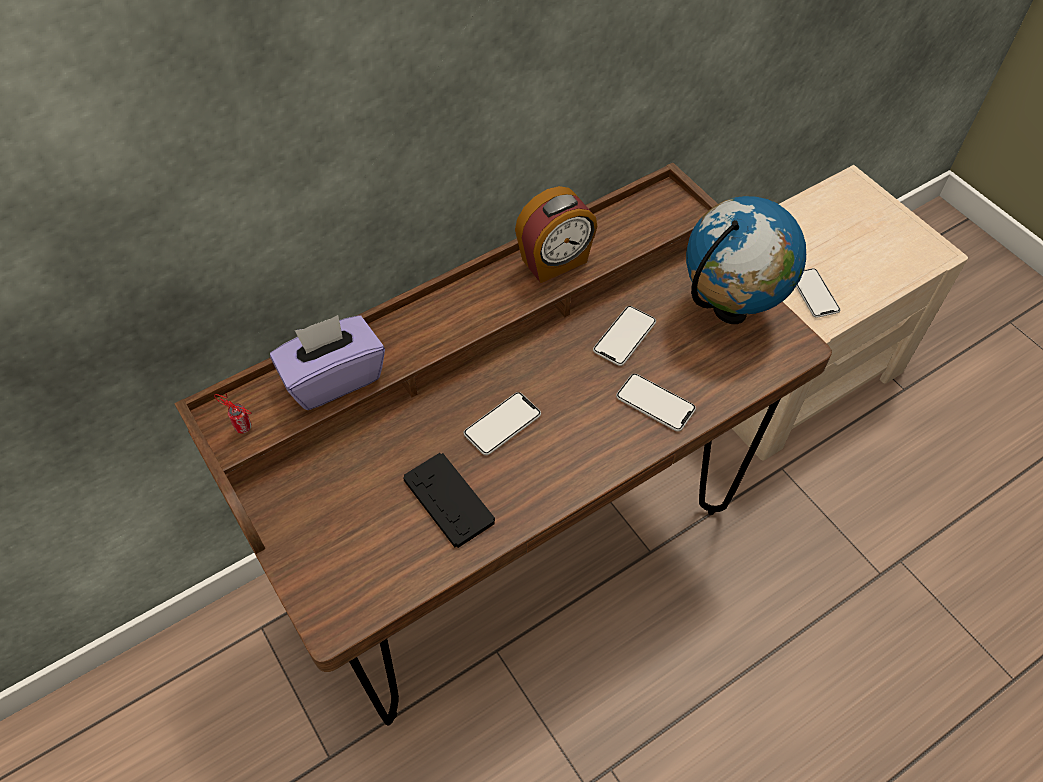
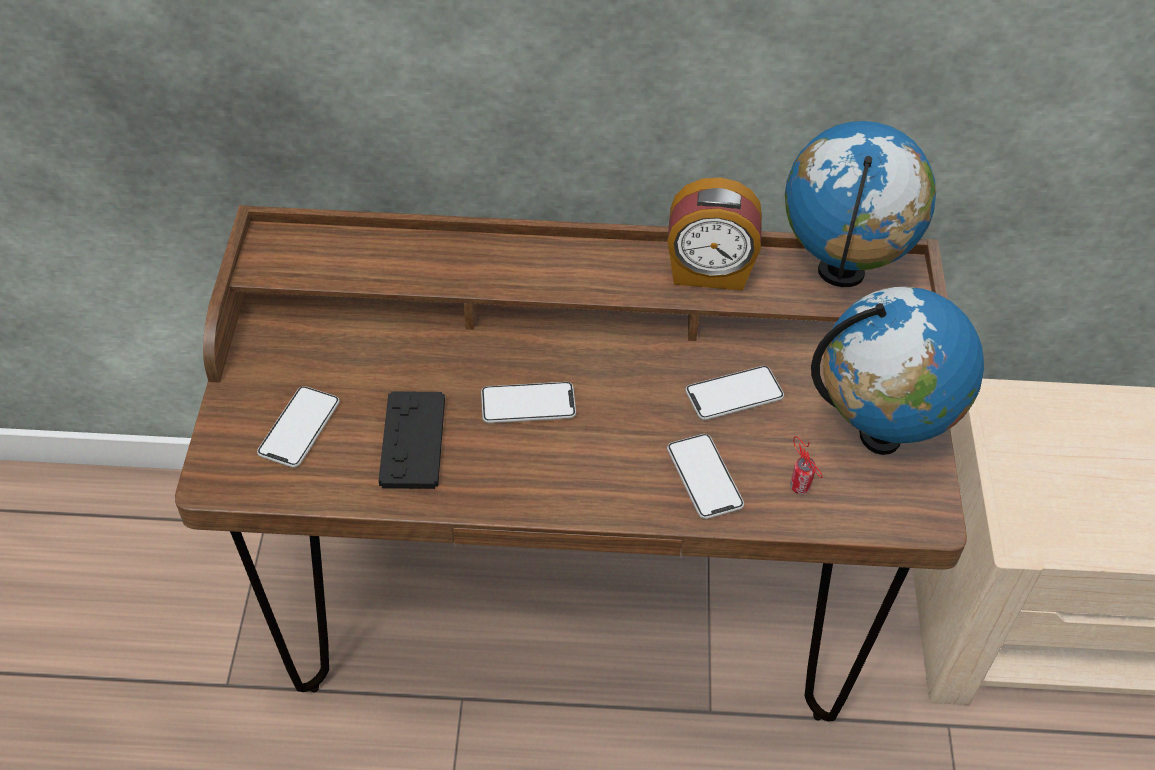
camera: 35 degrees right, 5 degrees down
(245, 428) = (279, 260): can -> can (801, 489)
(333, 378) = (393, 261): purple tissue box -> none
(634, 216) = (841, 273): none -> globe
(814, 293) = (1069, 507): phone -> phone (299, 428)

